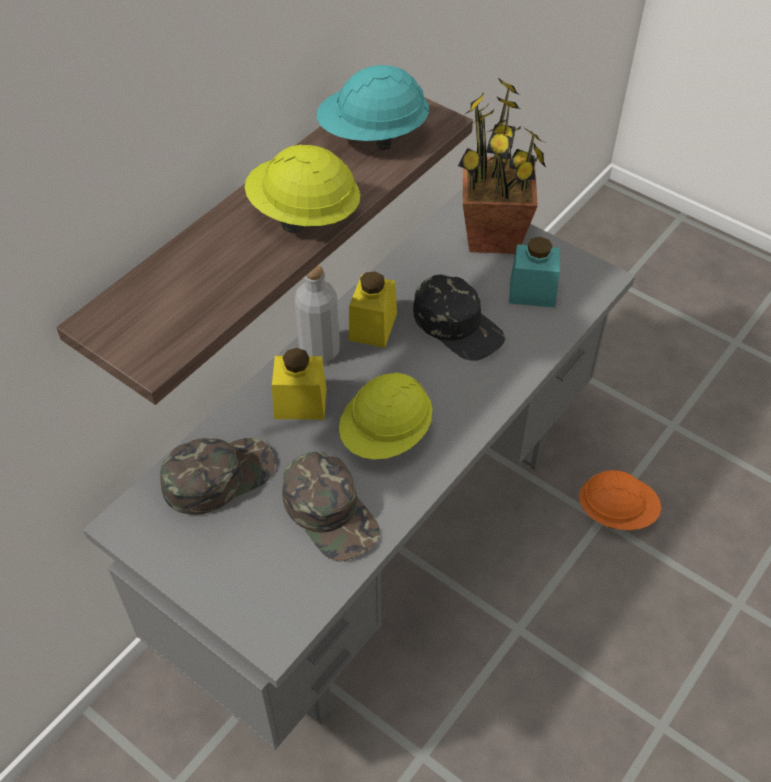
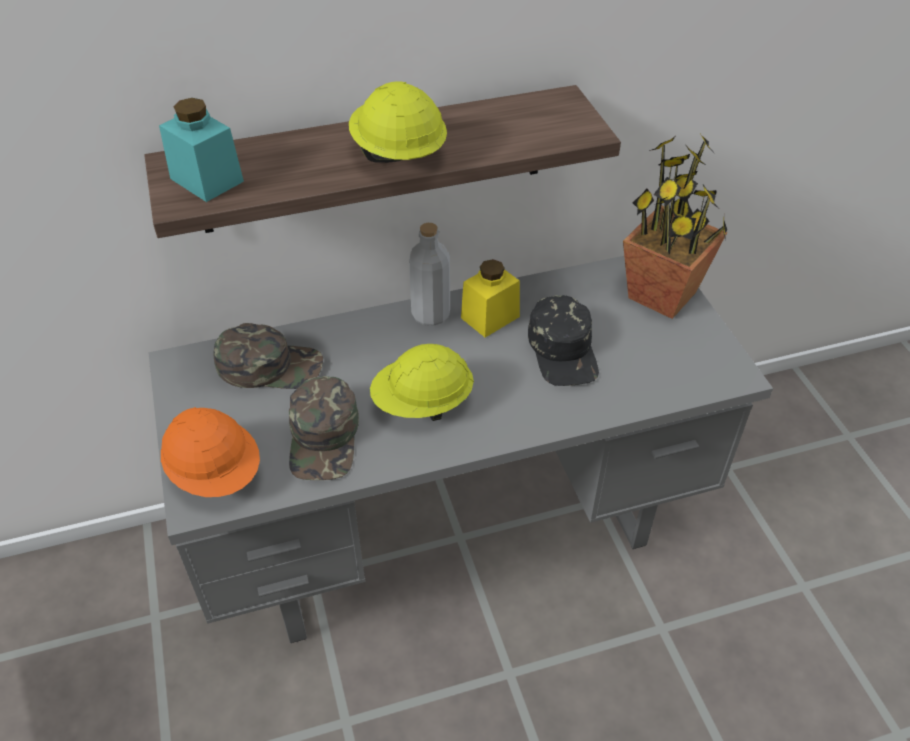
camera: 35 degrees right, 5 degrees down
(300, 403) = (379, 345): yellow jar -> none
(373, 136) = (518, 122): turquoise hard hat -> none
(532, 292) = (657, 355): turquoise jar -> turquoise jar (207, 180)
(616, 512) = (681, 630): orange hard hat -> orange hard hat (216, 473)

